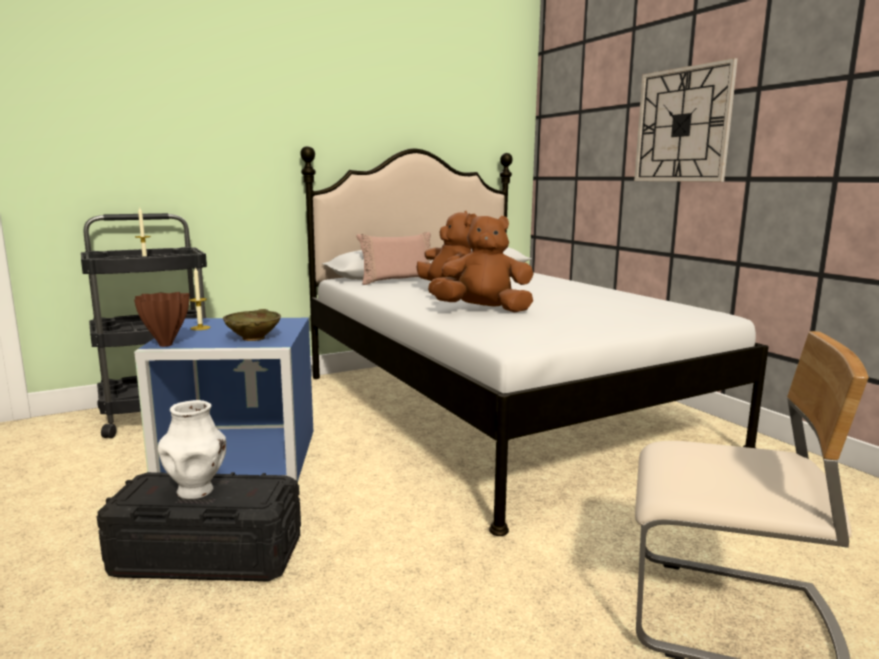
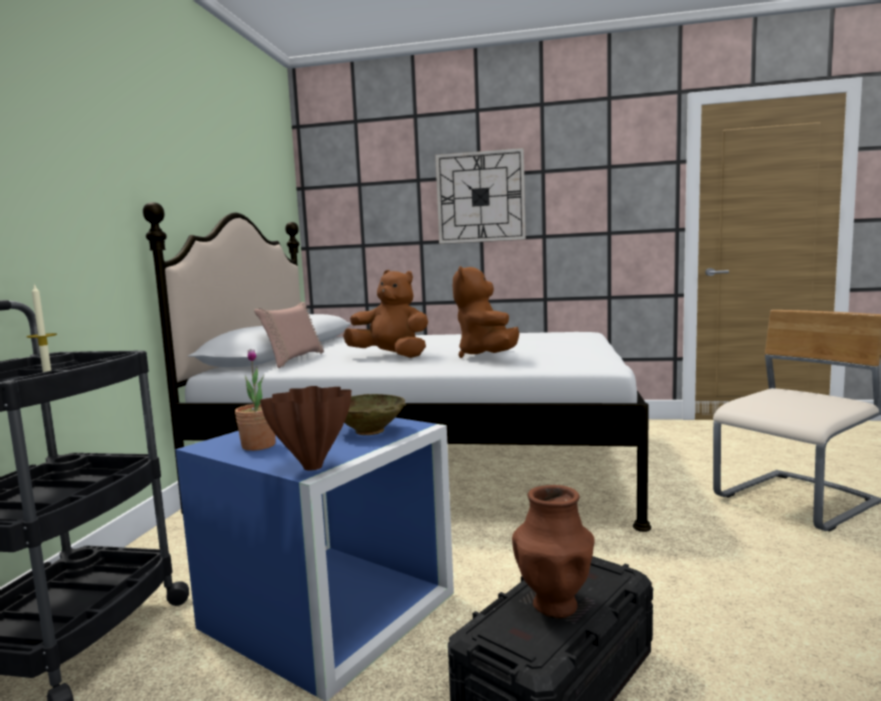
camera: 50 degrees left, 5 degrees down
(196, 491) = (555, 604): white vase -> brown vase
(200, 328) = (258, 446): candle -> potted plant
(484, 310) = (487, 356): brown plush toy -> brown plush toy turned 45 degrees counterclockwise

